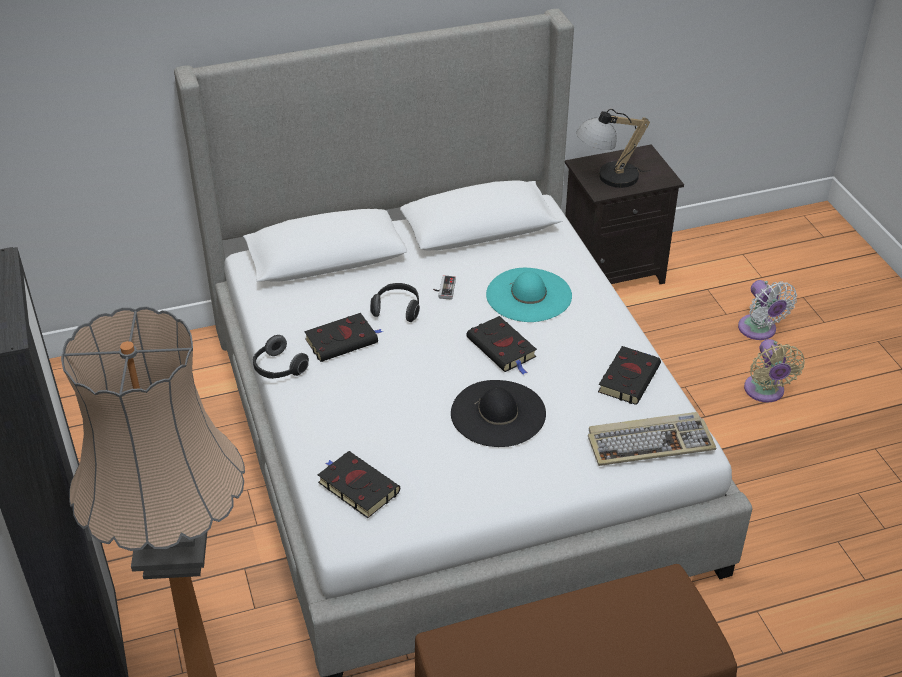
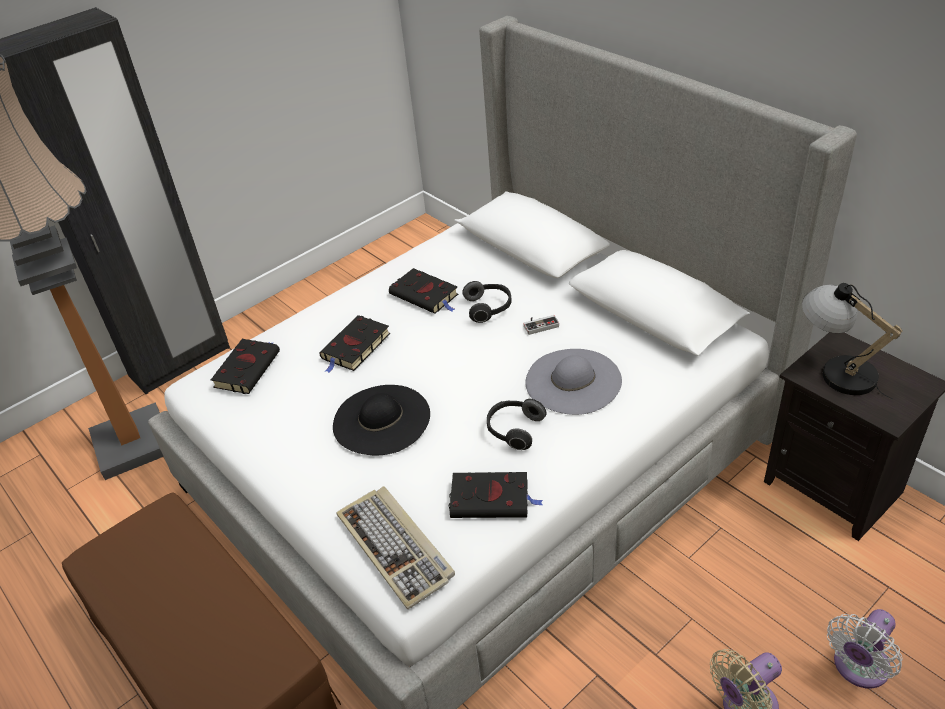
camera: 70 degrees right, 0 degrees up
(278, 369) = (371, 278): headphones -> headphones (514, 430)
(503, 349) = (477, 391): black book -> black book (355, 348)
(529, 295) = (573, 381): turquoise hat -> grey hat

